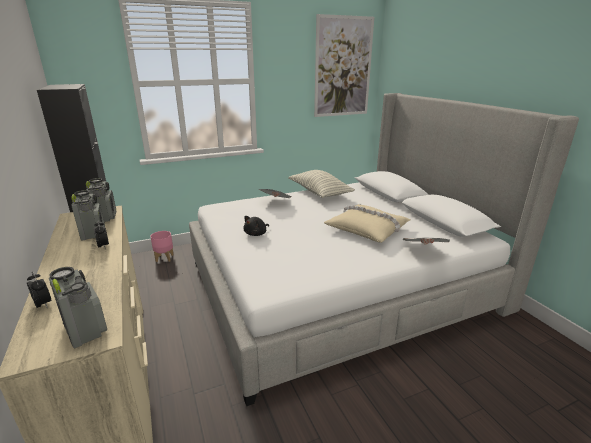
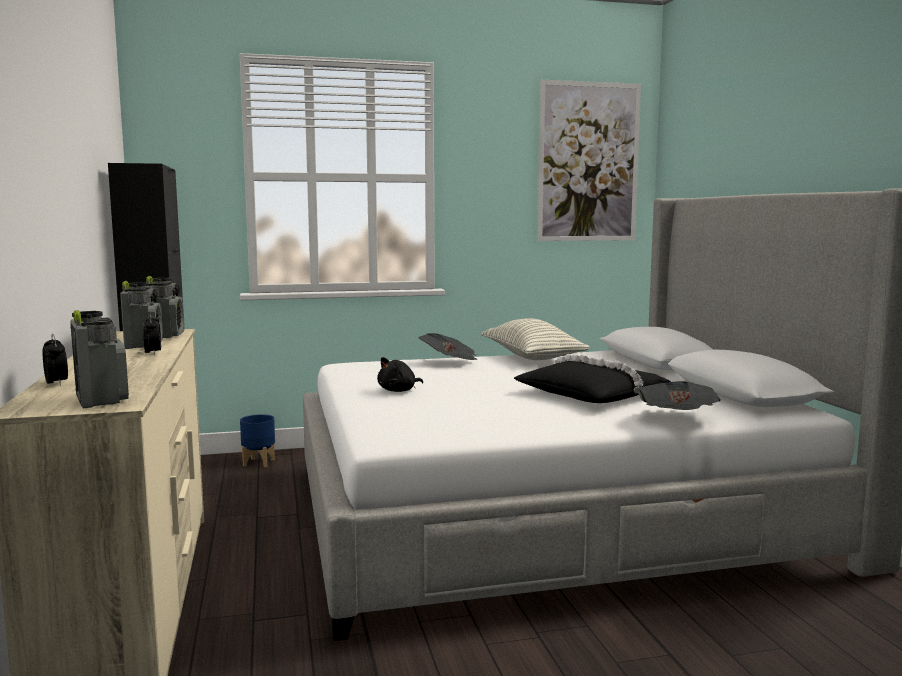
camera: 10 degrees right, 15 degrees down
(164, 258) = (258, 463): pink planter -> blue planter
(367, 229) = (592, 394): beige pillow -> black pillow

